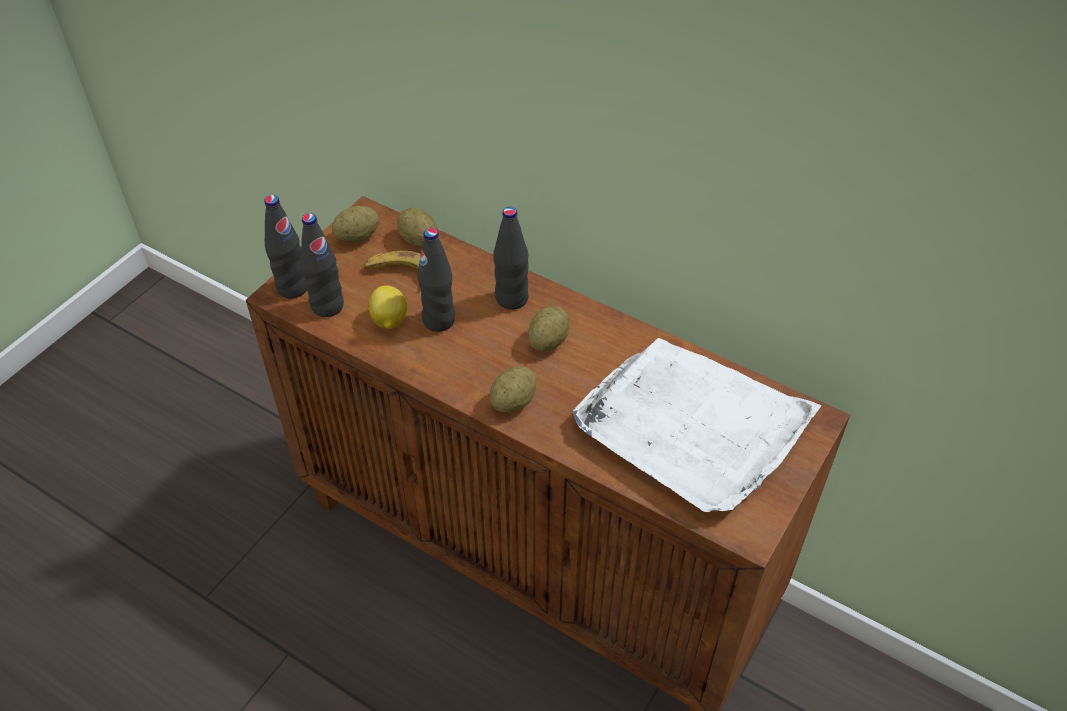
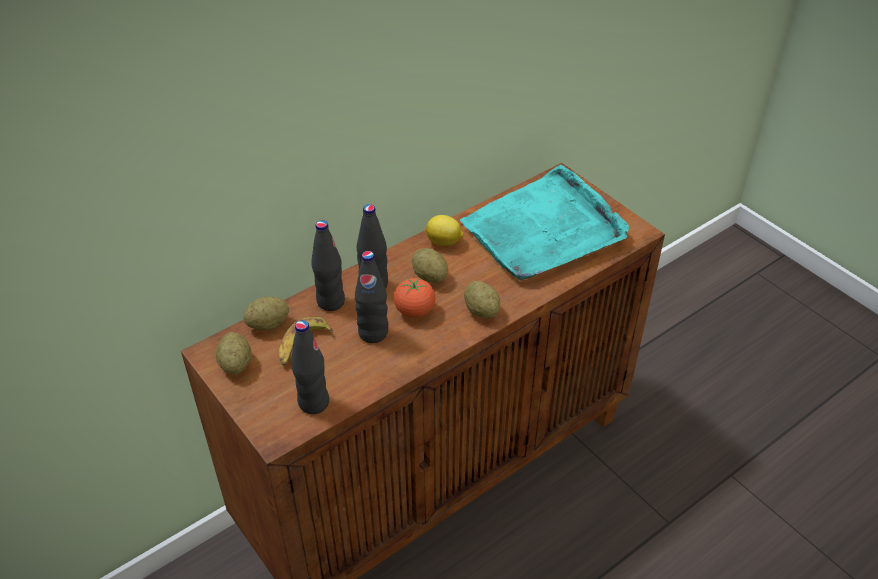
camera: 70 degrees left, 5 degrees down
(292, 287) = (274, 424): black bottle -> black bottle (330, 302)
(389, 321) = (356, 364): lemon -> lemon (444, 242)
(486, 344) = (414, 311): none -> tomato
(692, 427) = (544, 230): white tray -> turquoise tray

